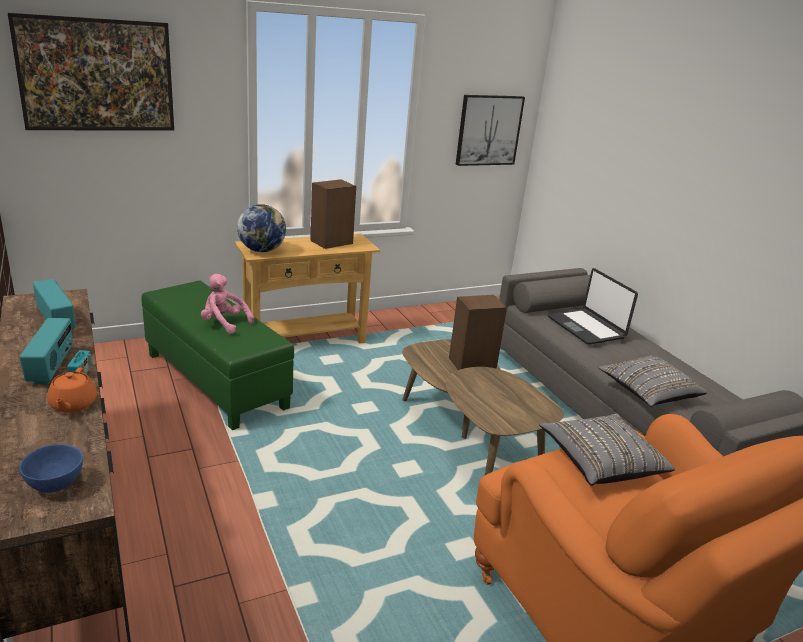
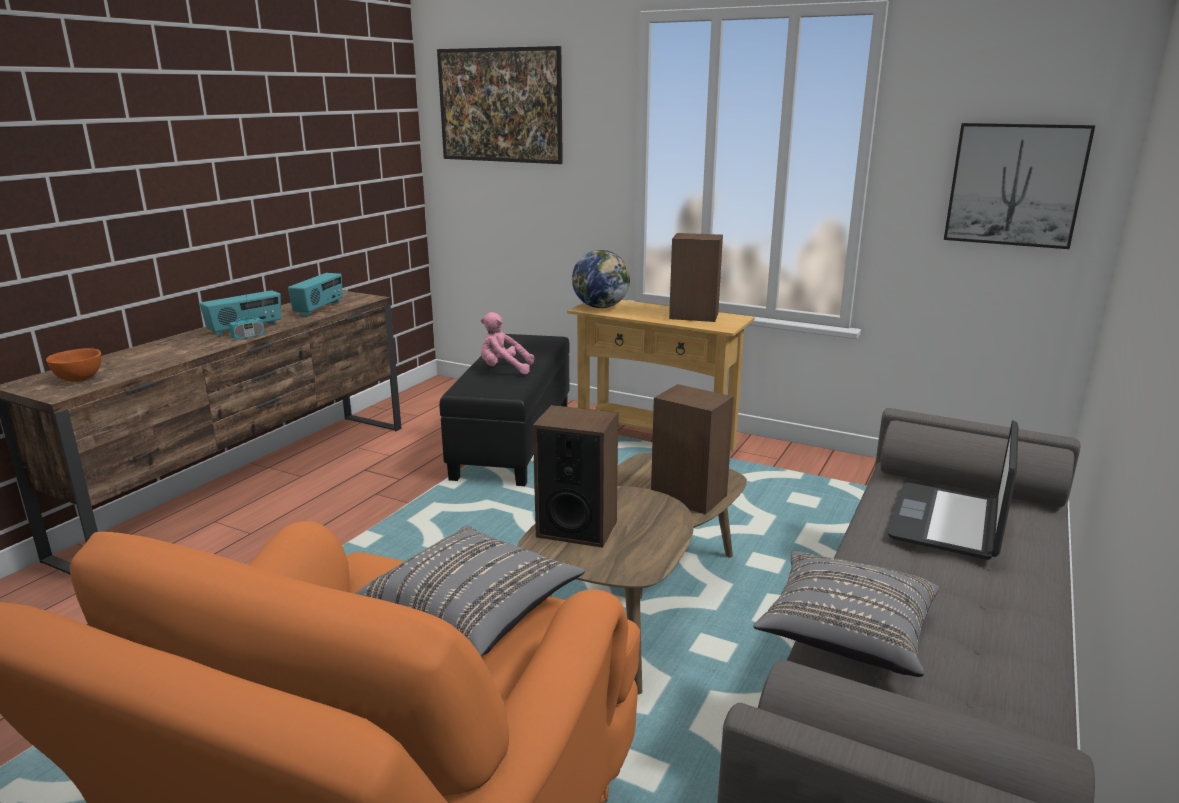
camera: 55 degrees right, 5 degrees down
(56, 485) = (79, 380): blue bowl -> orange bowl
(73, 404) = (197, 349): orange teapot -> none
(215, 381) = (513, 441): green ottoman -> black ottoman
(224, 323) = (503, 369): pink plush toy -> pink plush toy turned 75 degrees counterclockwise
(487, 406) = (577, 528): none -> speaker

